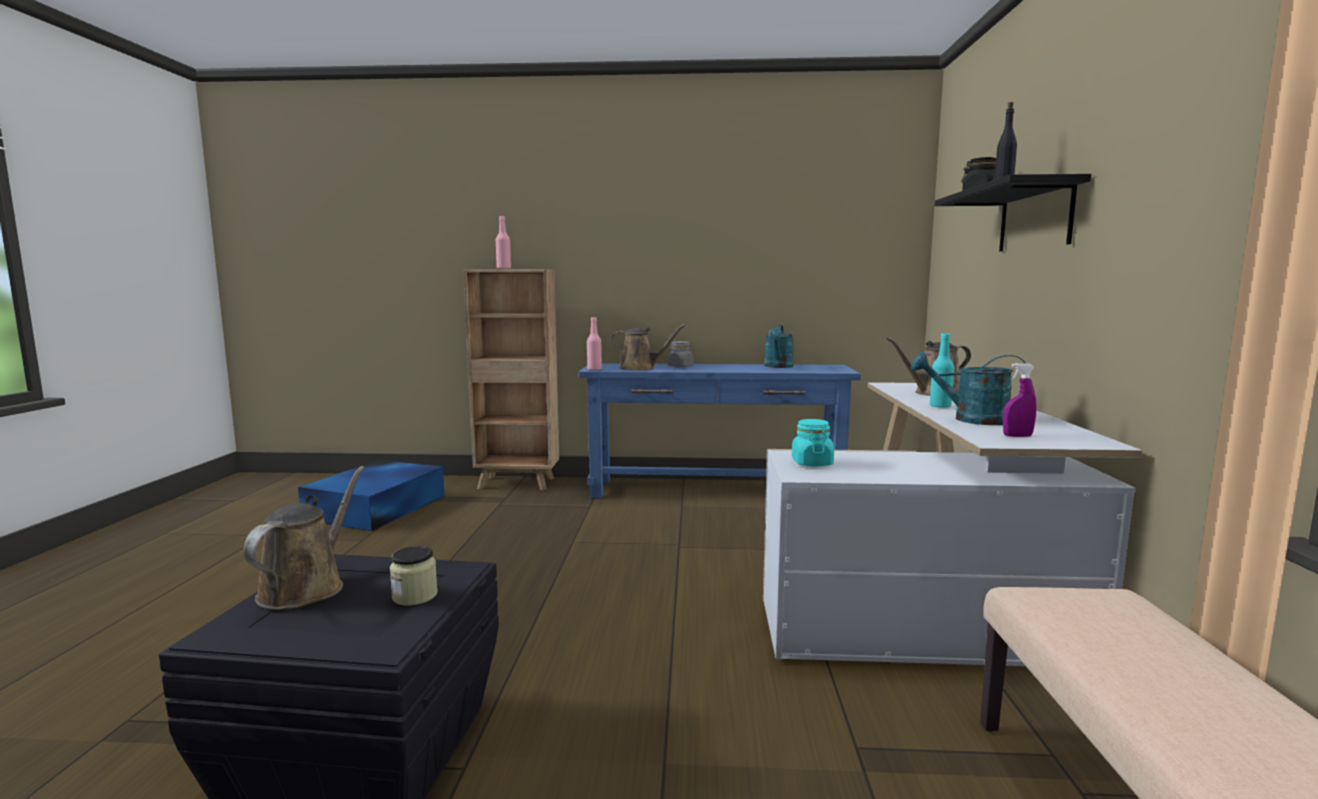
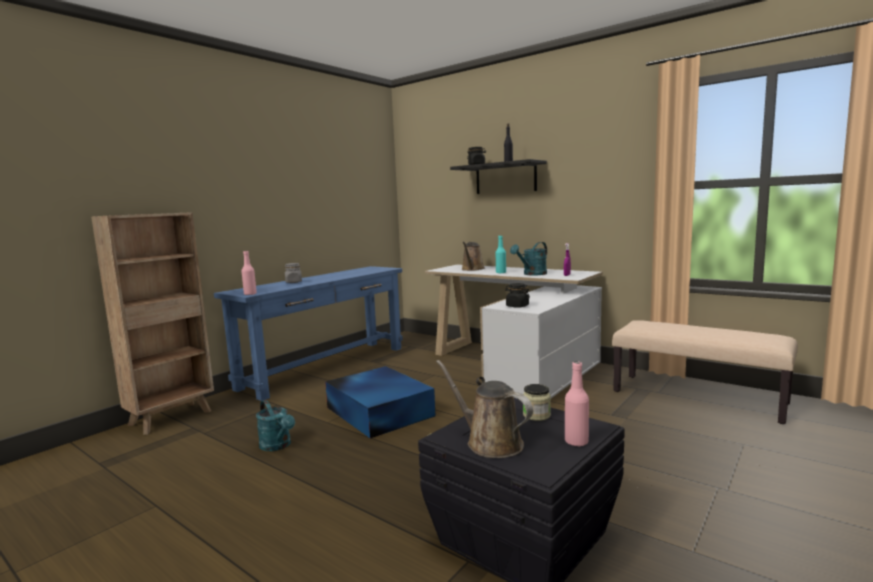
camera: 55 degrees left, 0 degrees up
(378, 507) = (81, 487): blue storage box -> blue storage box (379, 411)
(503, 268) = (144, 213): pink bottle -> pink bottle (576, 442)
(640, 368) = (277, 287): brown watering can -> none
(778, 367) = (348, 272): turquoise watering can -> turquoise watering can (278, 446)
(811, 463) = (517, 306): turquoise jar -> black jar

